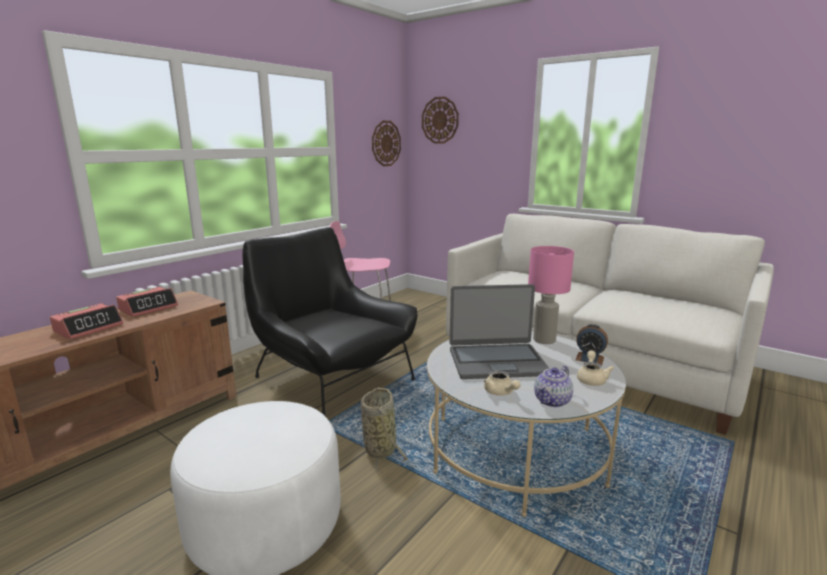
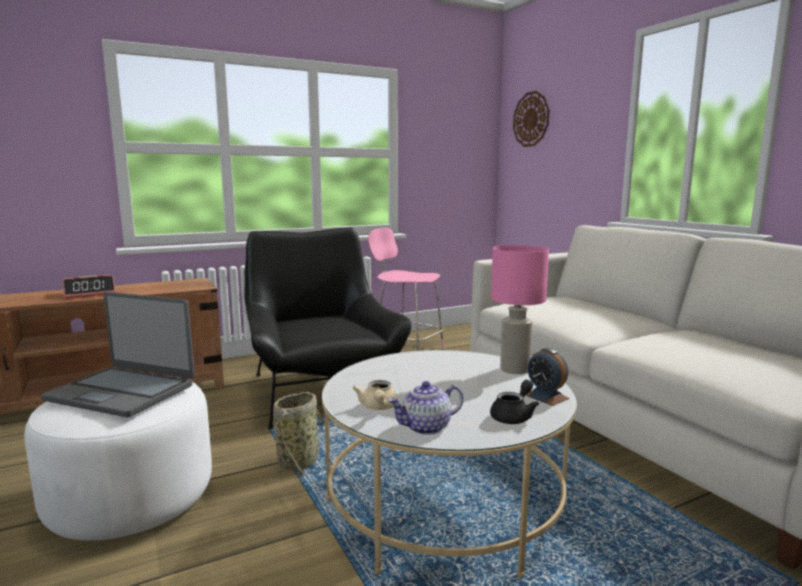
camera: 25 degrees right, 5 degrees down
(148, 308) = (153, 286): alarm clock -> none
(386, 143) = (468, 148): wall clock -> none
(497, 362) = (421, 380): laptop -> laptop (122, 392)
(591, 379) = (514, 416): beige teapot -> black teapot

